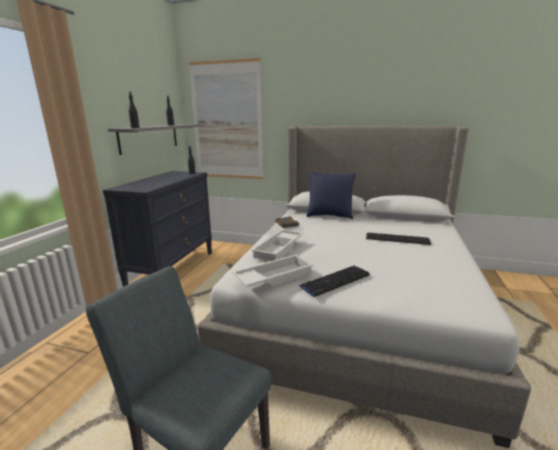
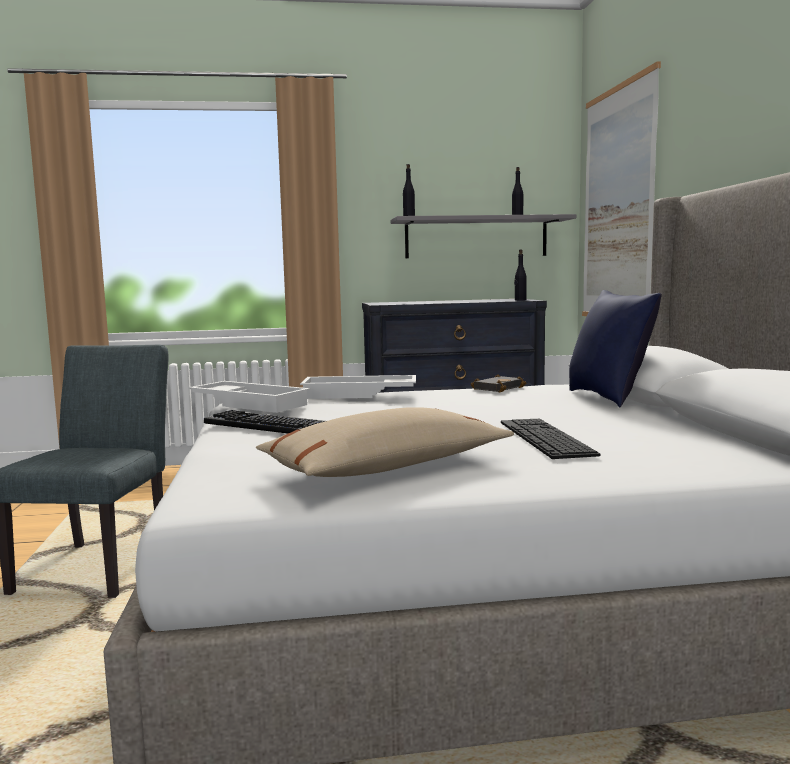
camera: 65 degrees right, 10 degrees down
(434, 270) = (386, 467): none -> beige pillow

